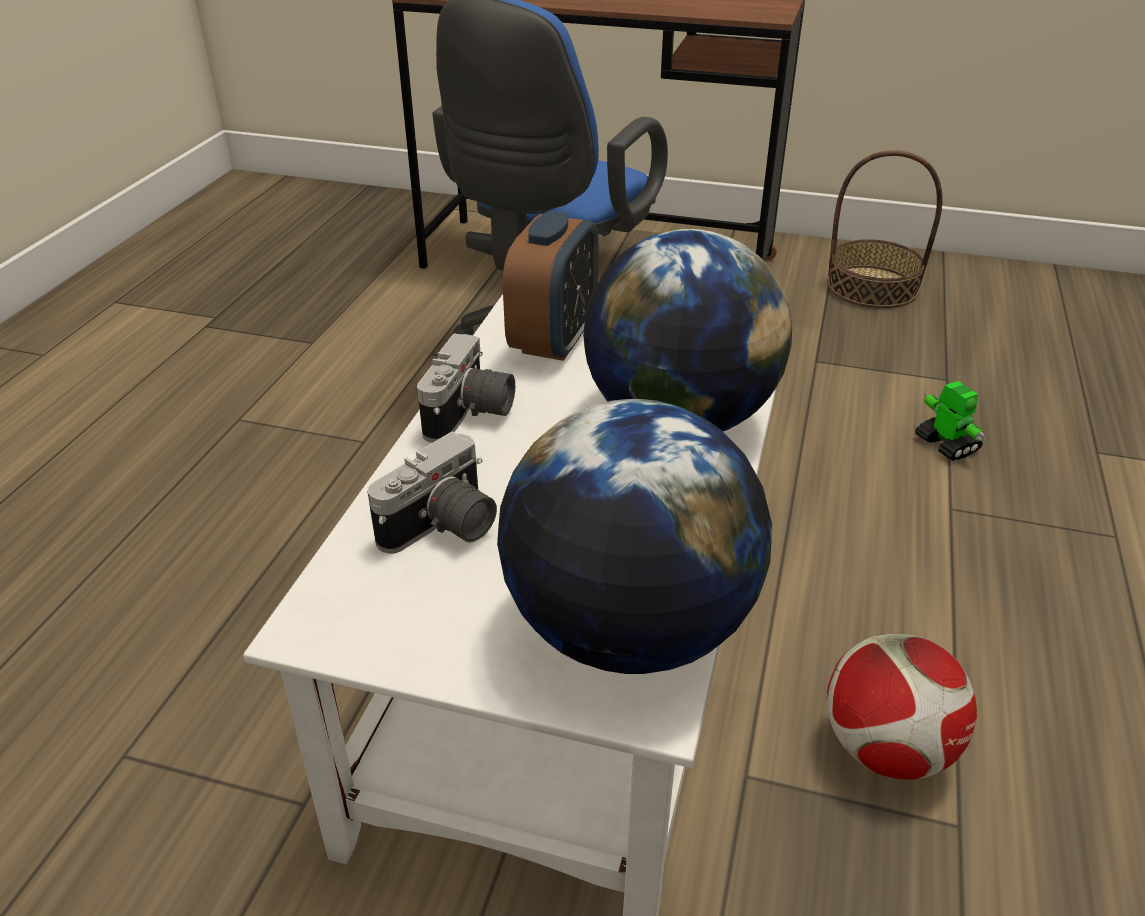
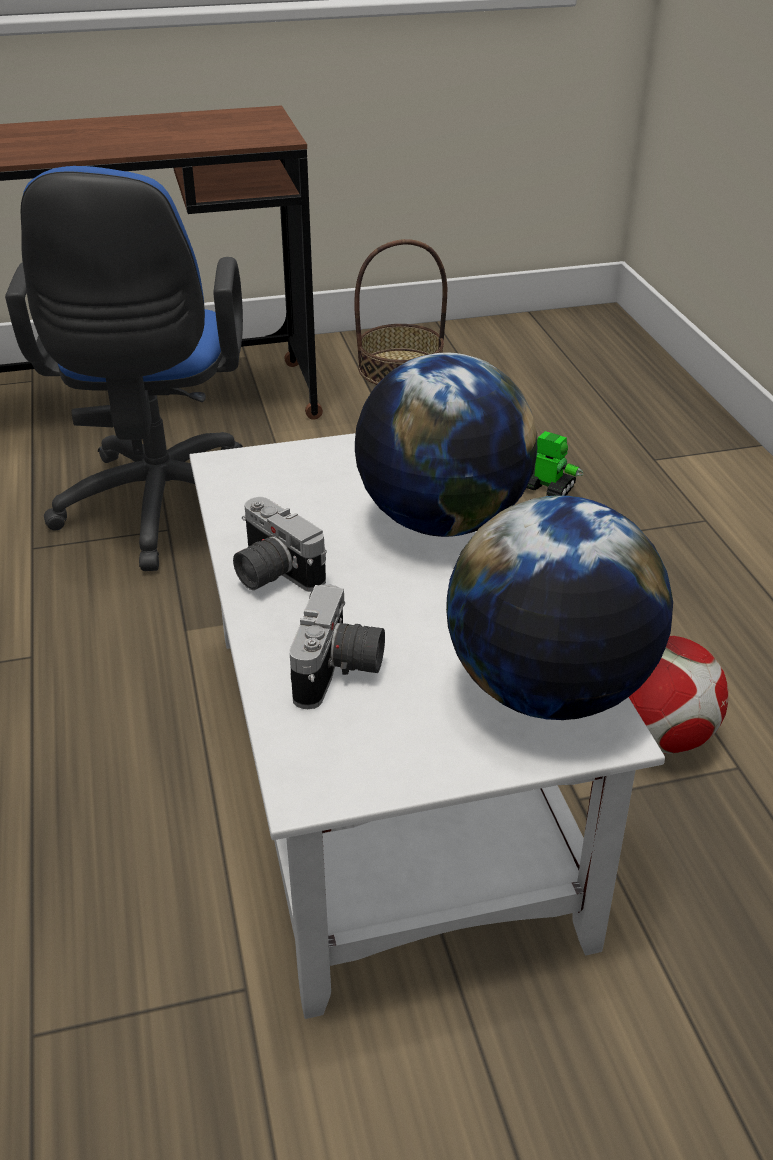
camera: 30 degrees left, 0 degrees up
(471, 415) = (270, 573): camera -> camera turned 150 degrees clockwise
(554, 340) = (279, 487): alarm clock -> none

